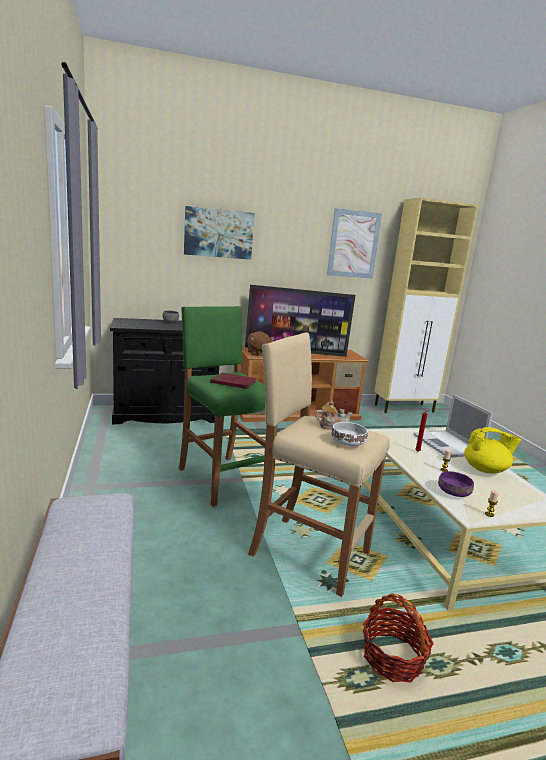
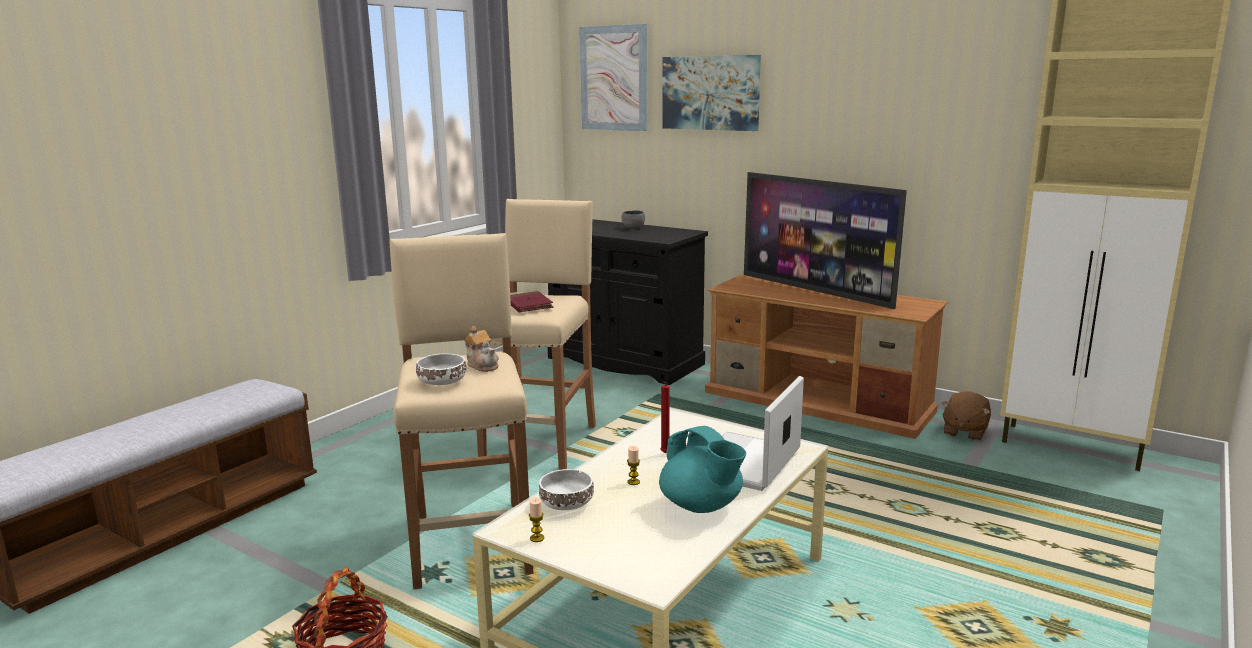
camera: 50 degrees right, 0 degrees up
(221, 479) = (541, 443): green stool -> beige stool
(258, 353) = (741, 286): brown plush toy -> brown plush toy (964, 432)
(353, 244) = (948, 91): picture -> picture (614, 78)
(454, 493) = (565, 504): purple bowl -> white bowl
(486, 470) = (701, 506): yellow teapot -> turquoise teapot

